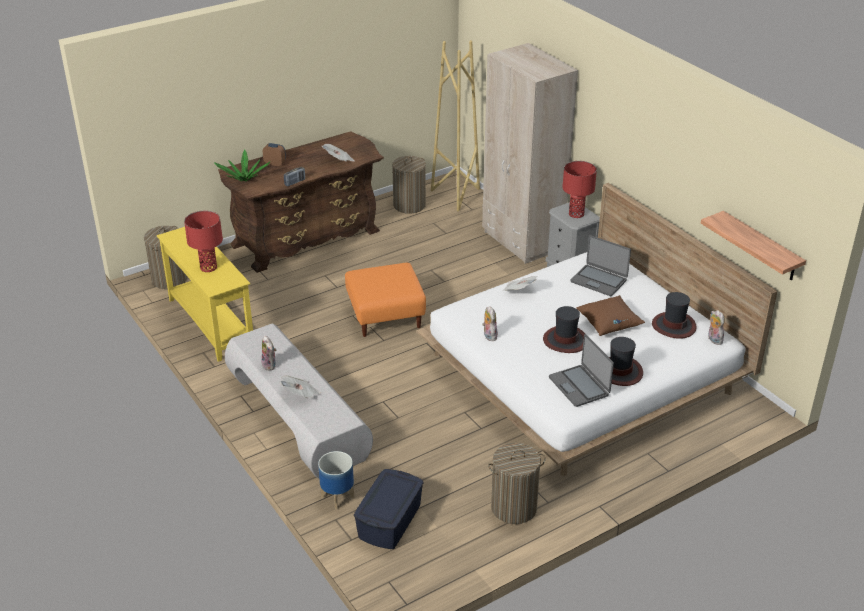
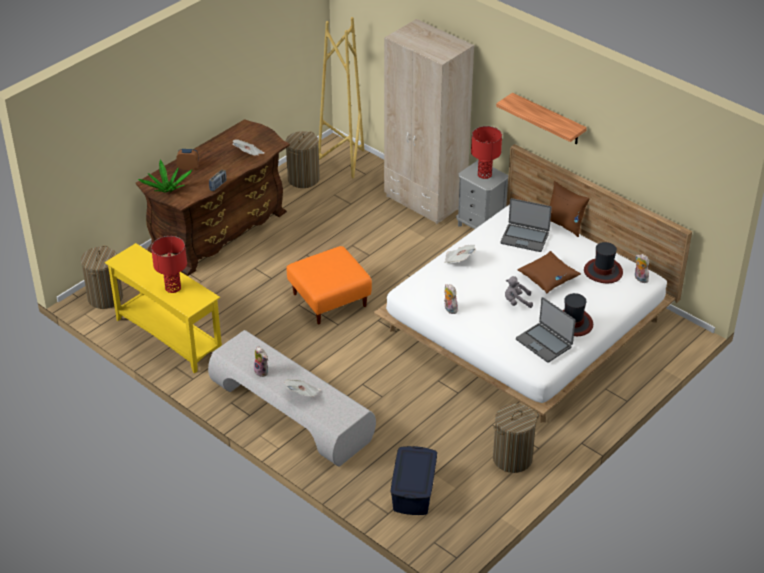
camera: 15 degrees left, 5 degrees up
(338, 497) = (361, 479): planter -> none
(565, 340) = (516, 302): hat -> grey plush toy
(647, 275) = (564, 225): none -> brown pillow
(761, 247) = (673, 195): shelf -> shelf (548, 119)

